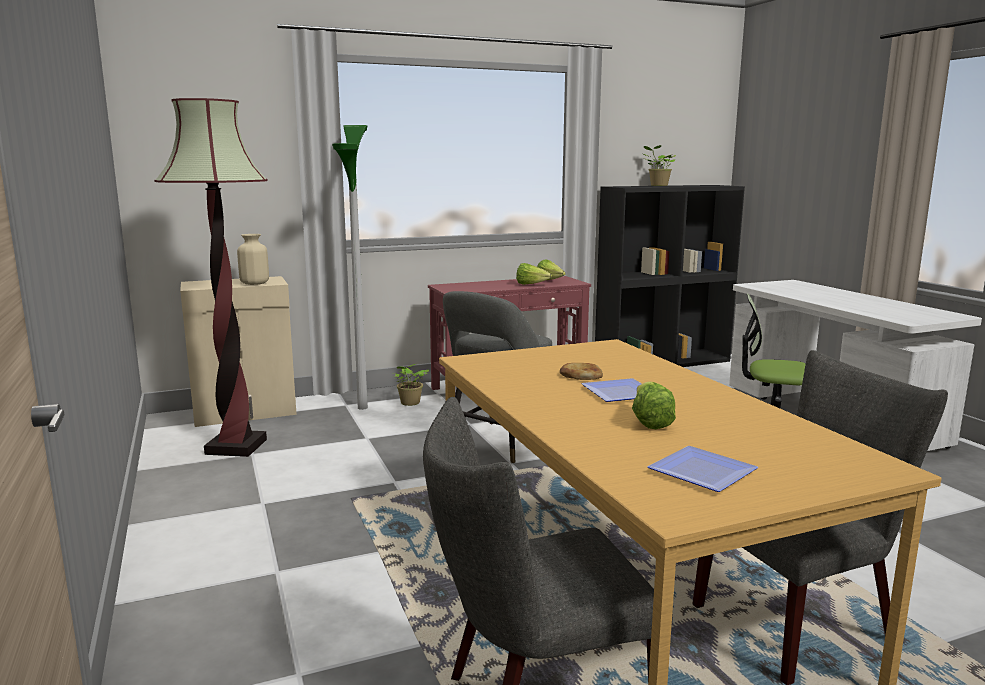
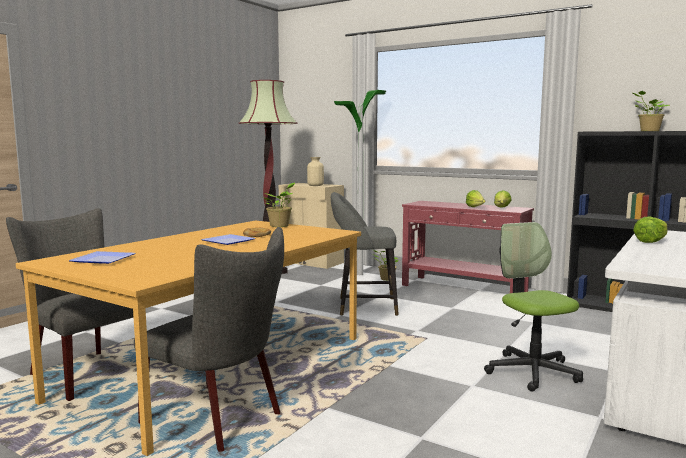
camera: 55 degrees right, 5 degrees down
(521, 356) = (280, 226): none -> potted plant
(649, 422) = (180, 249): lettuce -> lettuce (651, 241)

